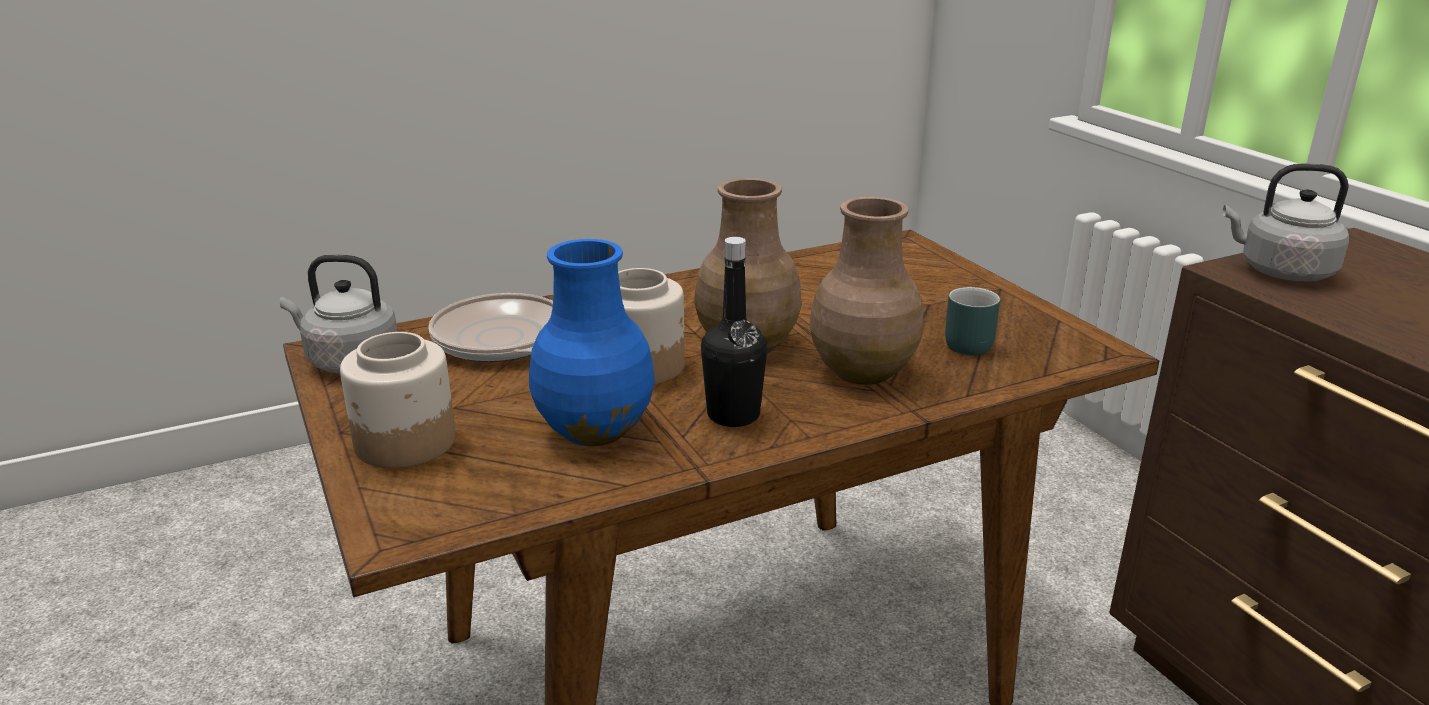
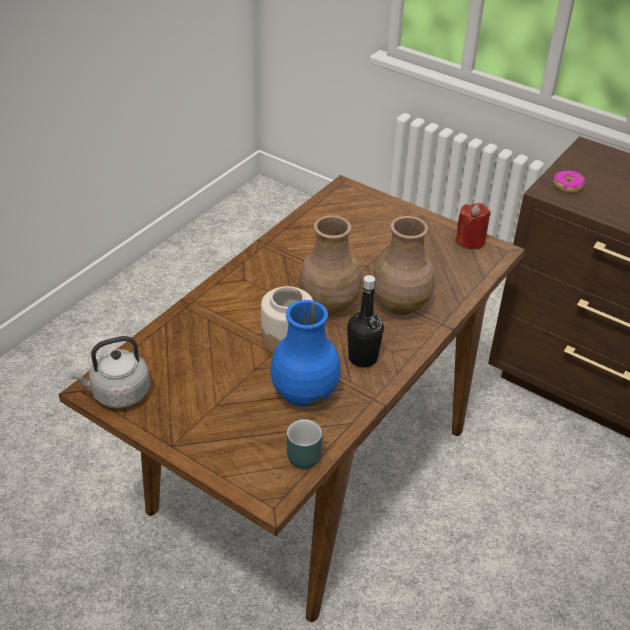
camera: 30 degrees left, 15 degrees up
(405, 443) = (215, 439): jar -> none
(503, 342) = (193, 347): frying pan -> none
(966, 342) = (433, 265): turquoise mug -> turquoise mug (300, 453)
(1060, 329) = (470, 240): none -> red candle
(1281, 272) = (568, 185): grey kettle -> donut

